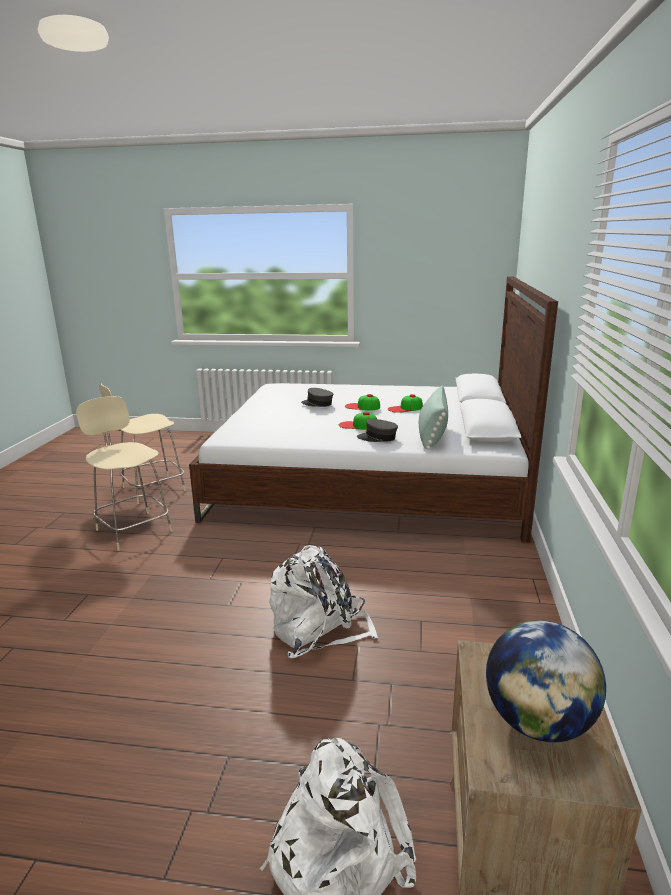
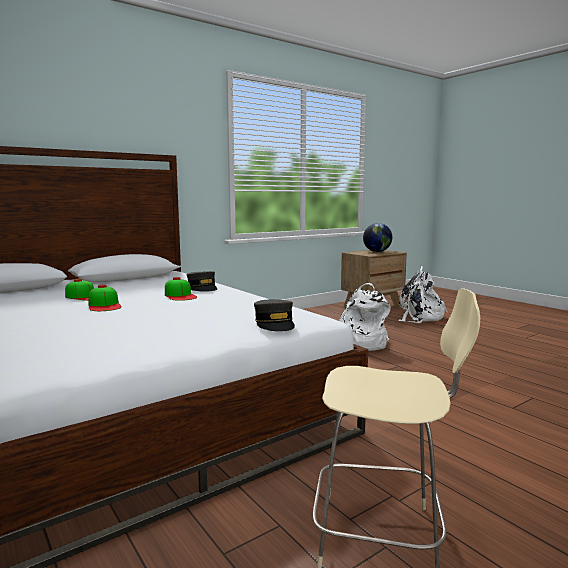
camera: 135 degrees left, 10 degrees down
(133, 529) = (449, 459): beige chair -> none
(317, 403) = (117, 320): grey cap -> grey cap (275, 324)
(432, 434) = (165, 282): green pillow -> none

